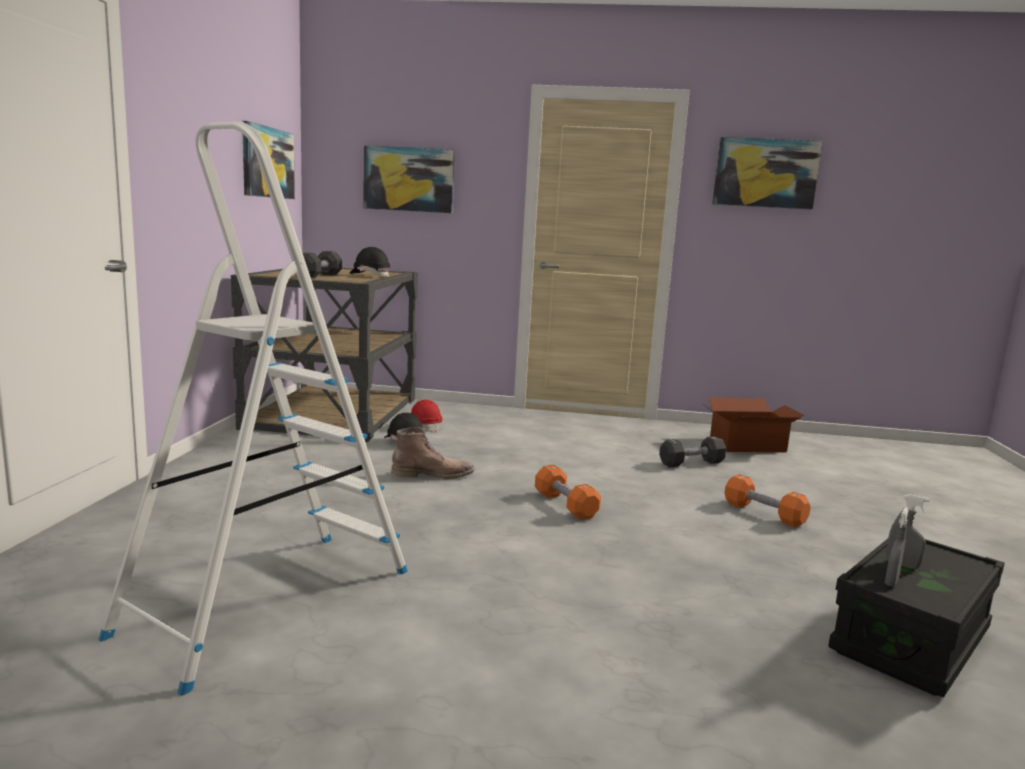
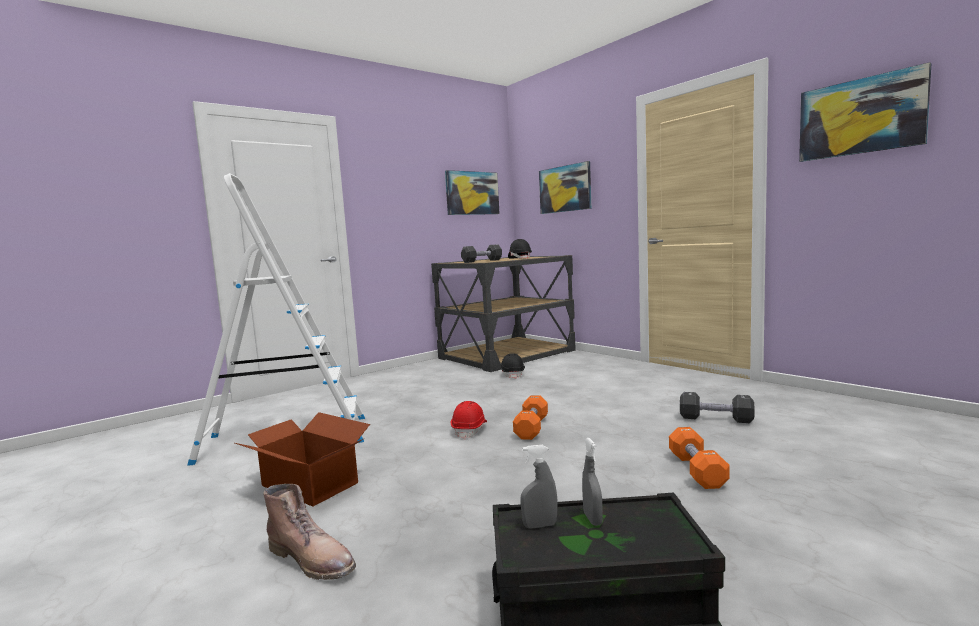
camera: 45 degrees right, 5 degrees down
(424, 427) = (545, 367): red hard hat -> red hard hat (470, 430)
(433, 474) = (488, 395): brown boot -> brown boot (313, 559)
(748, 446) = (824, 415): cardboard box -> cardboard box (309, 485)

